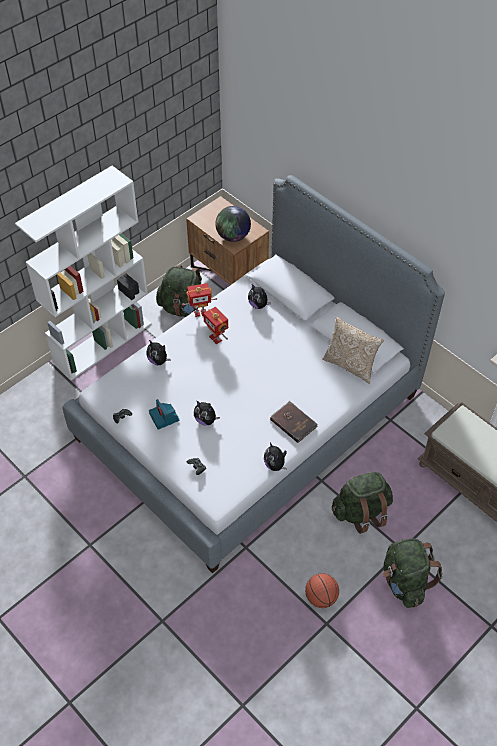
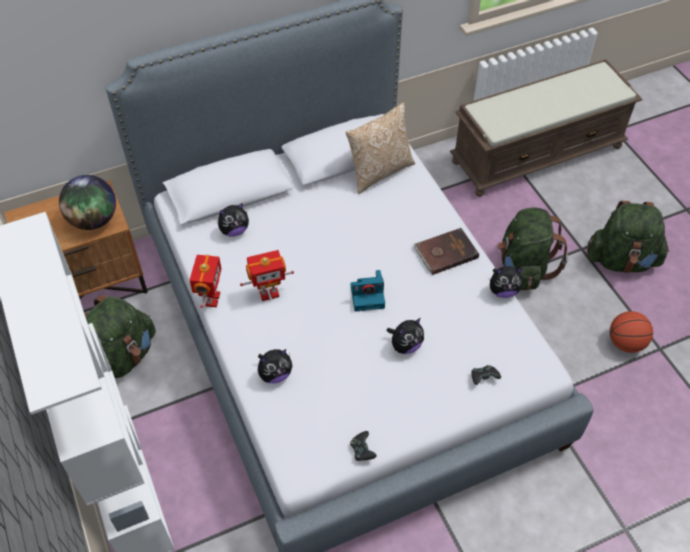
camera: 70 degrees left, 0 degrees up
(164, 417) = (383, 394): camera -> camera (368, 296)

